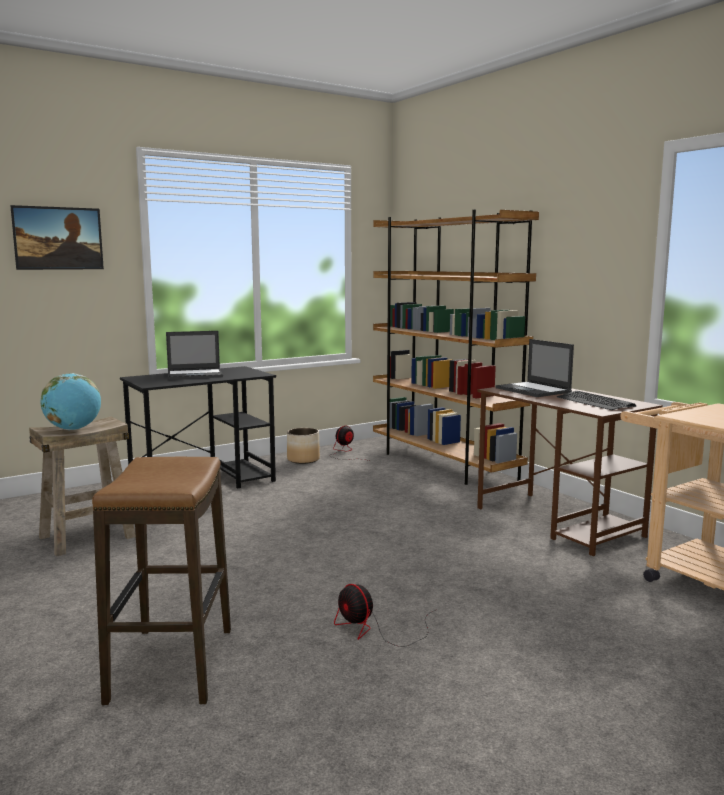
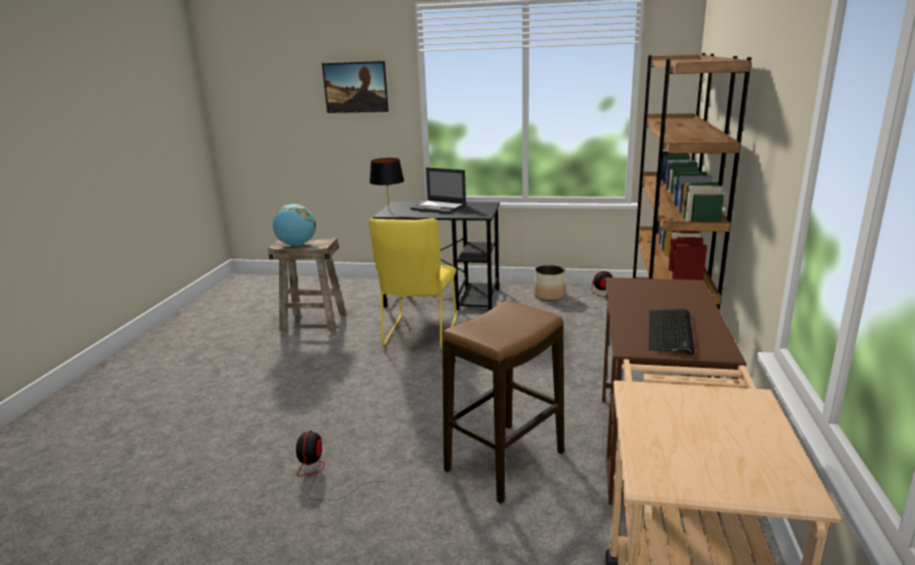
camera: 45 degrees right, 10 degrees up
(150, 383) = (389, 212): none -> black table lamp
(172, 665) = (199, 436): stool -> stool (505, 461)
(240, 513) = (419, 334): none -> yellow chair
(533, 390) = (657, 294): laptop -> none

